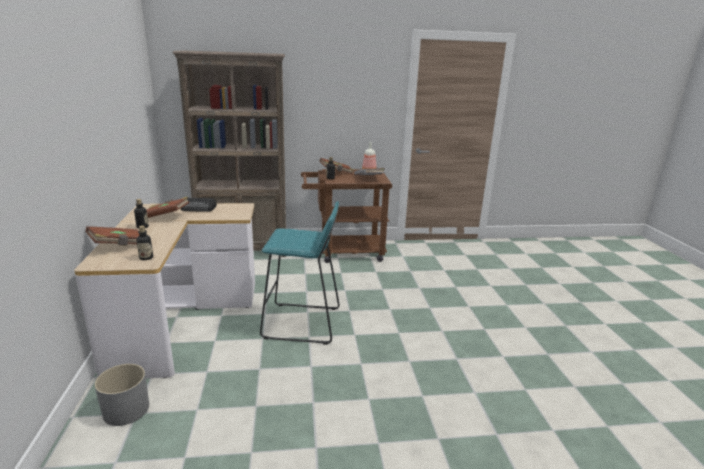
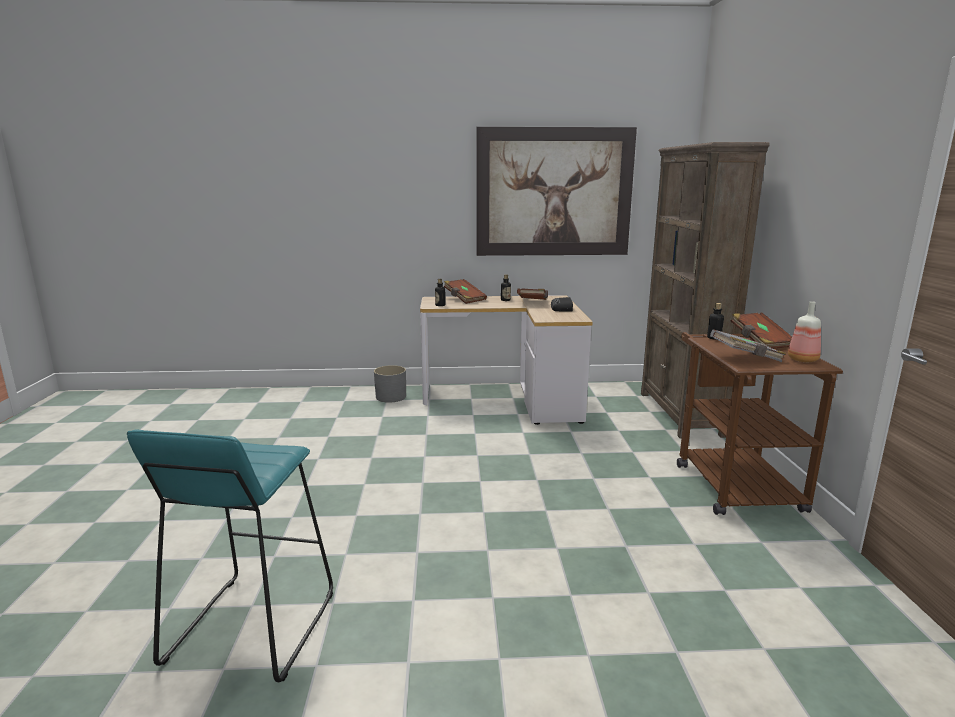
camera: 95 degrees right, 5 degrees down
(110, 99) = (554, 192): none -> picture
(302, 323) = (503, 451): turquoise stool -> turquoise stool (251, 627)

